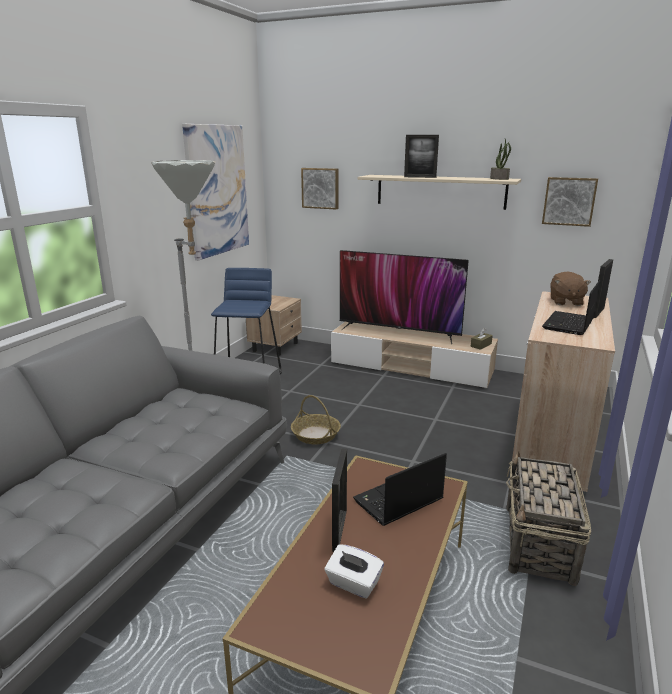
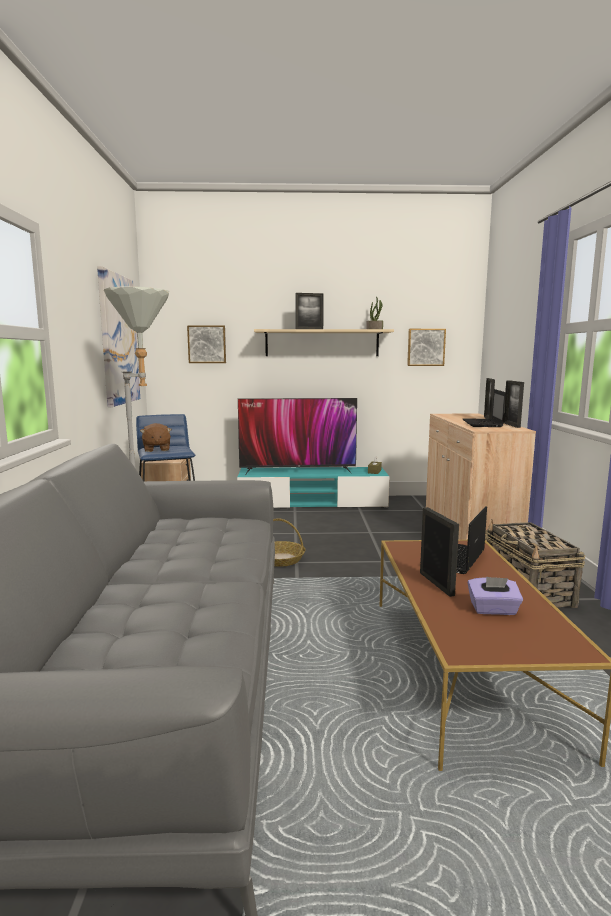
camera: 25 degrees left, 10 degrees down
(353, 584) = (493, 610): white tissue box -> purple tissue box
(411, 367) = (312, 503): beige tv stand -> turquoise tv stand
(565, 302) = (457, 416): brown plush toy -> brown plush toy (156, 449)
(604, 332) = (511, 425): none -> picture frame

